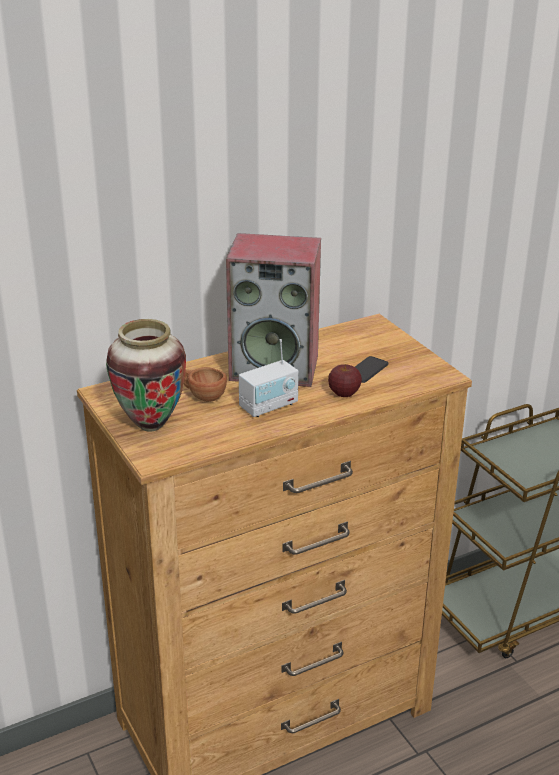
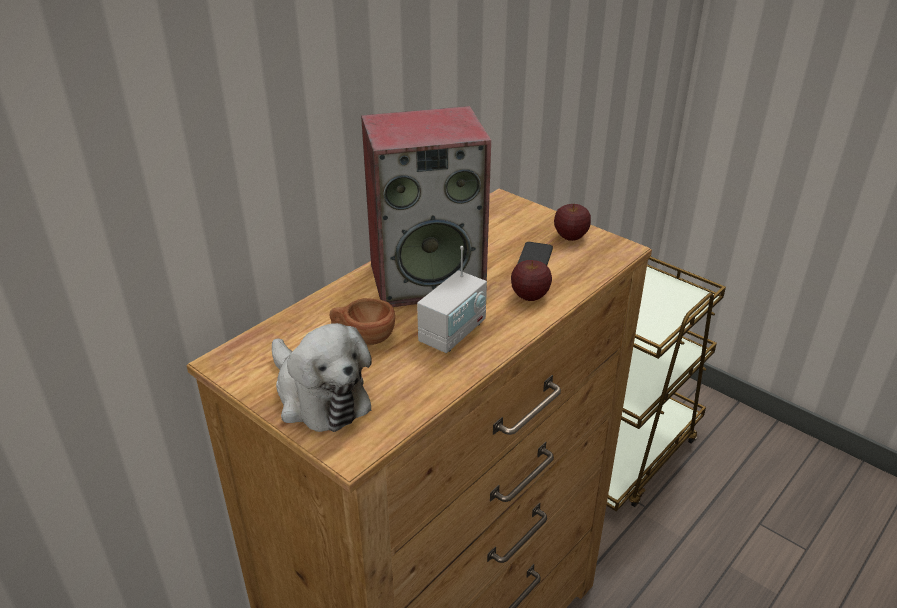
camera: 20 degrees left, 5 degrees up
(151, 425) = (319, 396): vase -> plush toy
(410, 359) = (571, 237): none -> apple

